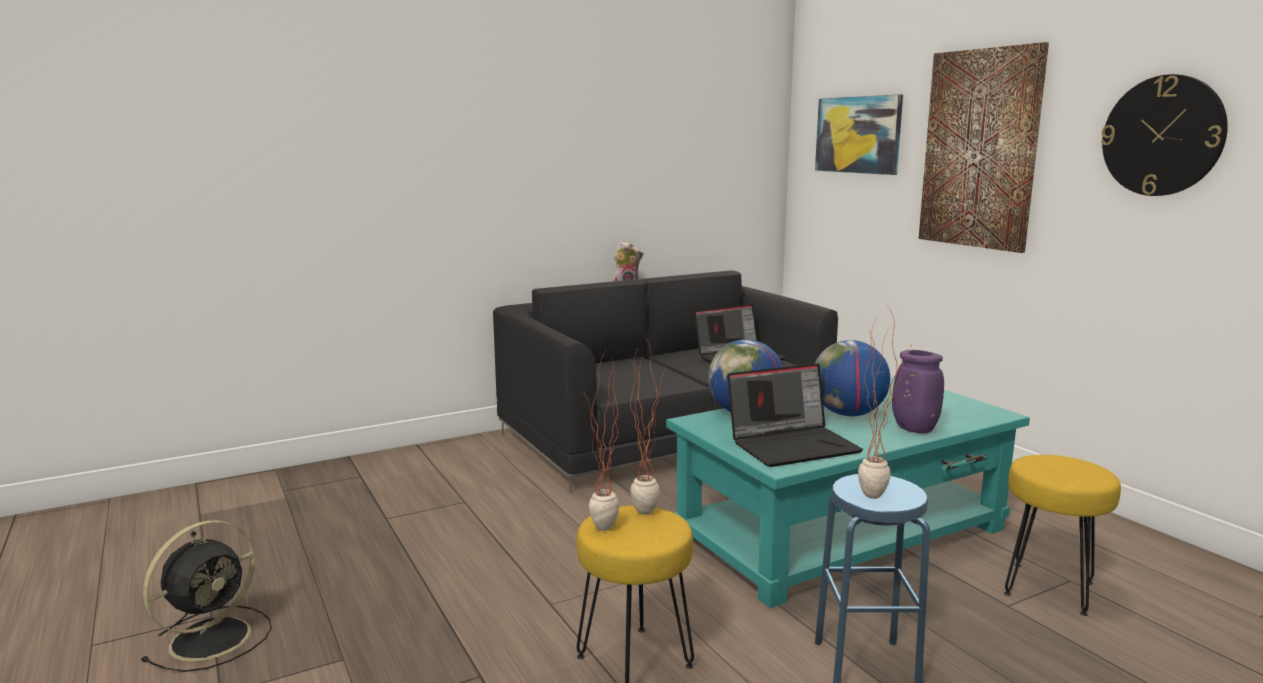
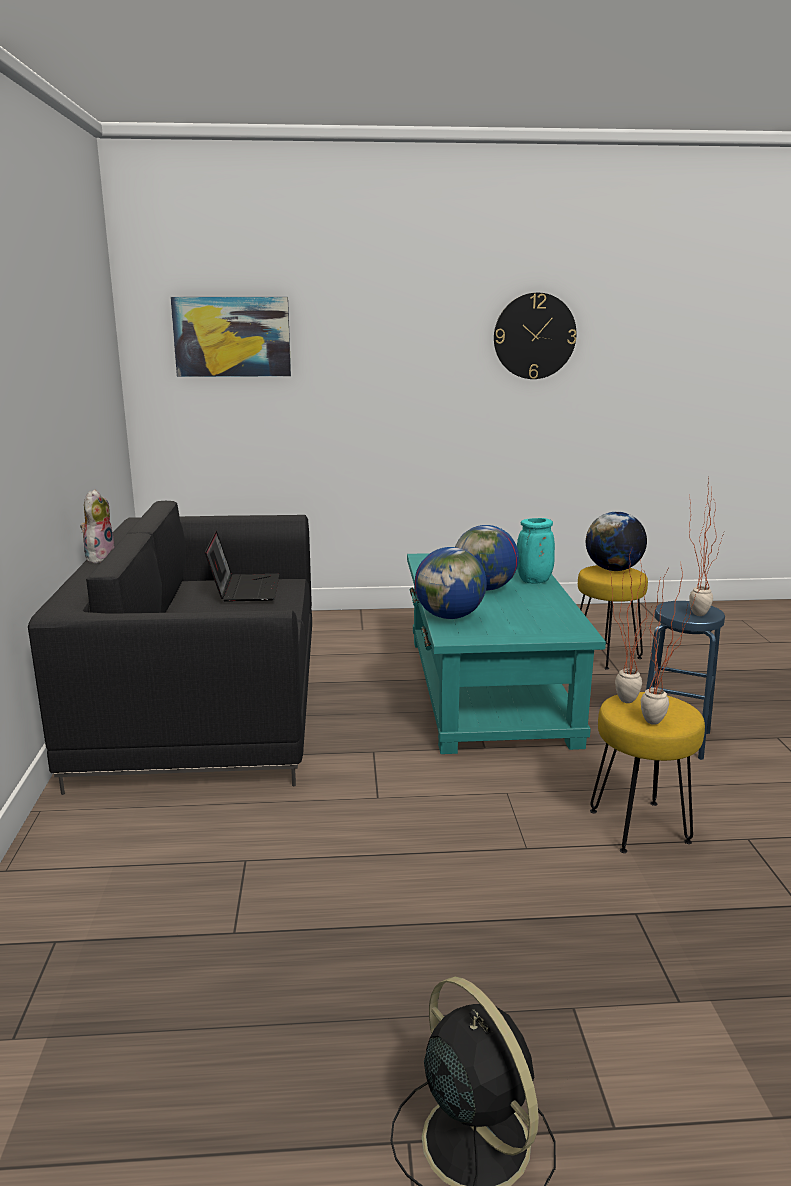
camera: 65 degrees left, 5 degrees up
(793, 445) = (539, 619): laptop -> none
(913, 429) = (533, 581): purple vase -> turquoise vase
(980, 149) = (383, 349): picture -> none
(1076, 468) = (613, 569): none -> globe

